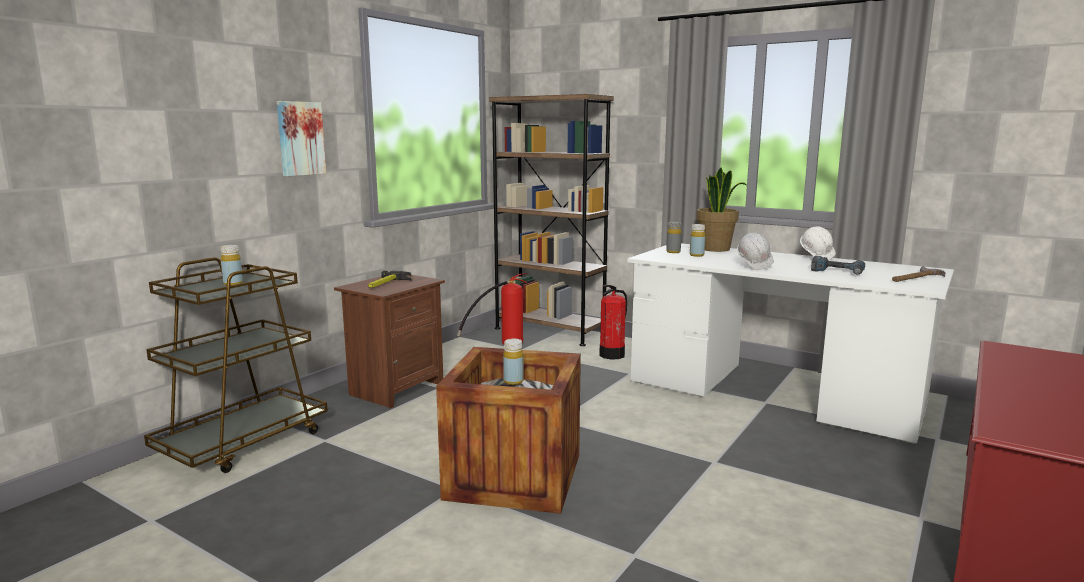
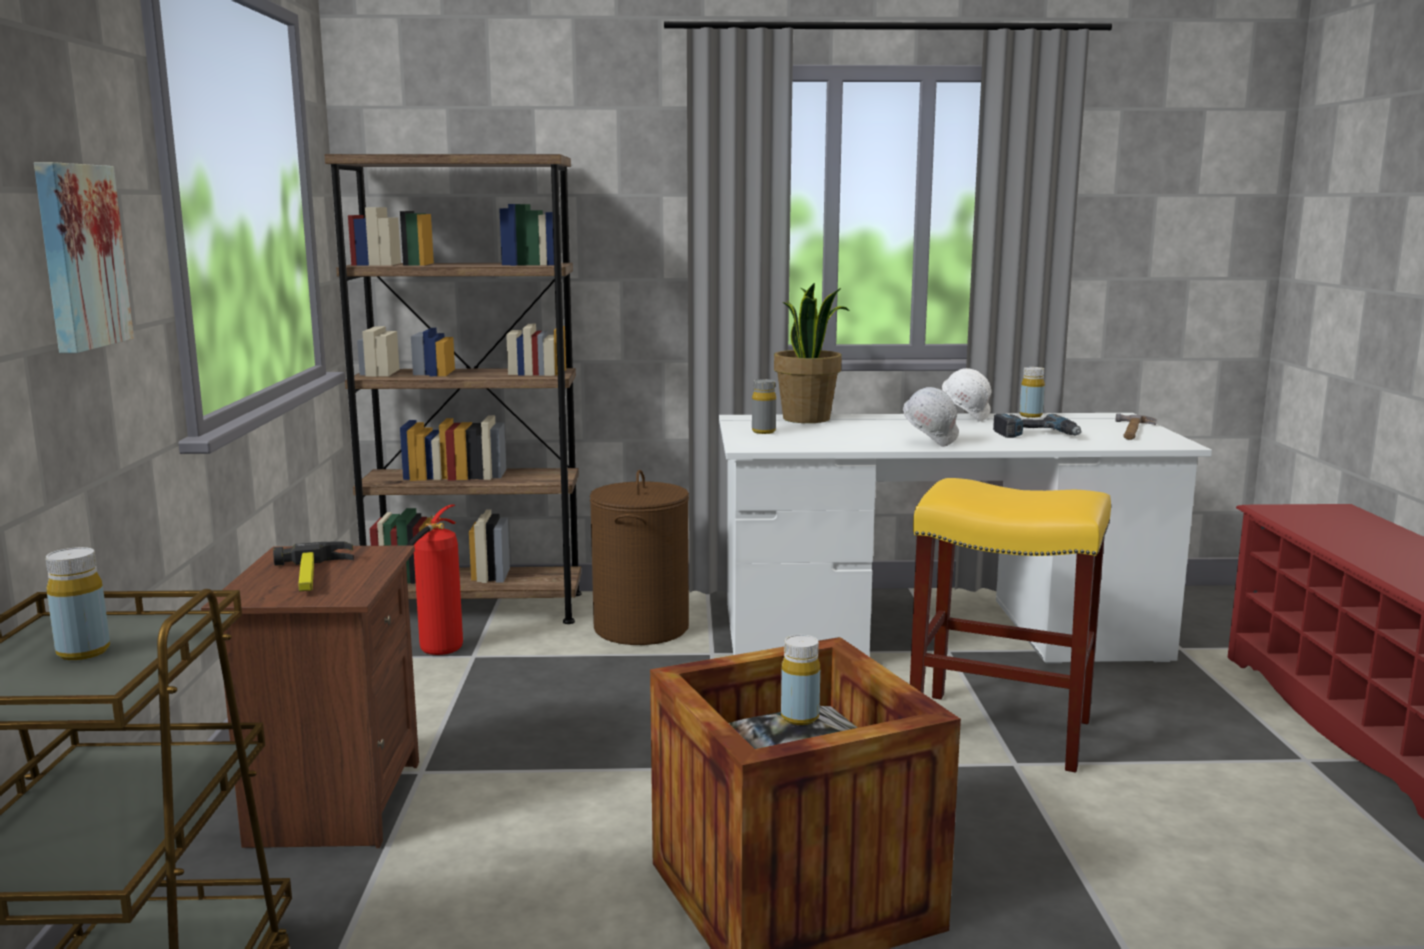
camera: 35 degrees left, 0 degrees up
(612, 355) = (641, 628): fire extinguisher -> brown laundry basket
(696, 255) = (809, 433): yellow bottle -> yellow bottle (1030, 415)
(730, 445) = (997, 730): none -> yellow stool

